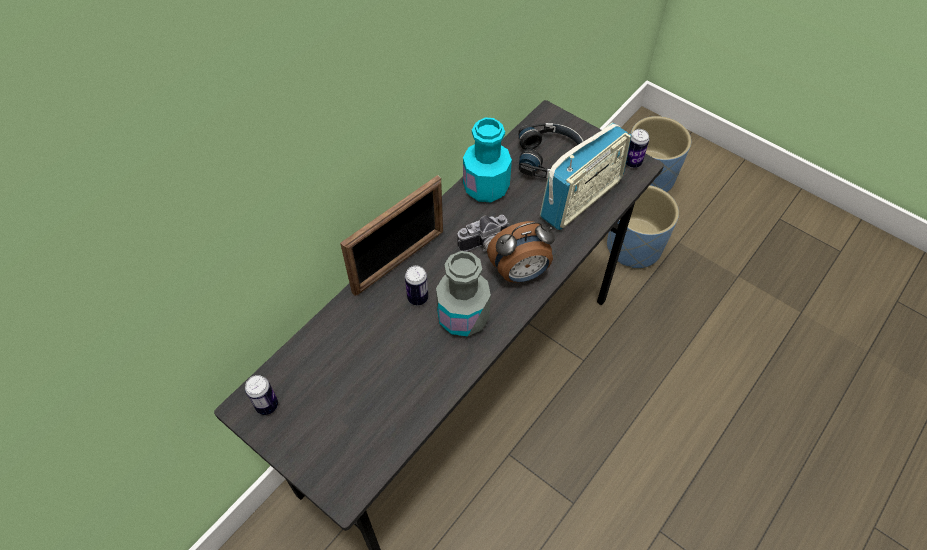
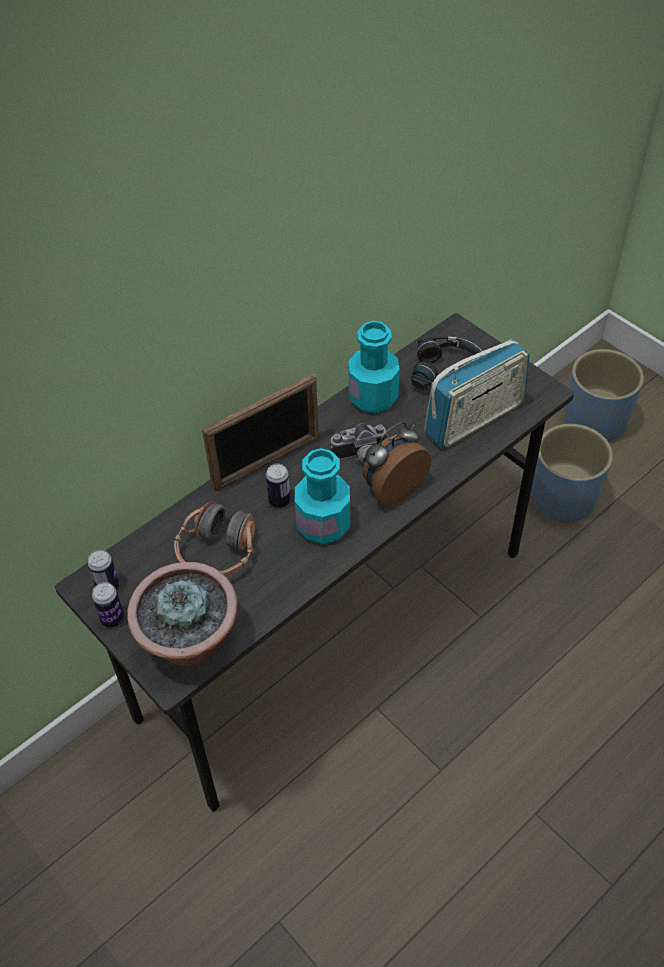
camera: 10 degrees right, 5 degrees down
(357, 453) = (190, 642): none -> potted plant
(368, 356) = (217, 552): none -> headphones
(463, 316) = (323, 524): grey bottle -> turquoise bottle
(520, 273) = (392, 488): alarm clock -> alarm clock turned 150 degrees clockwise
(632, 162) = (539, 387): can -> can (112, 619)

